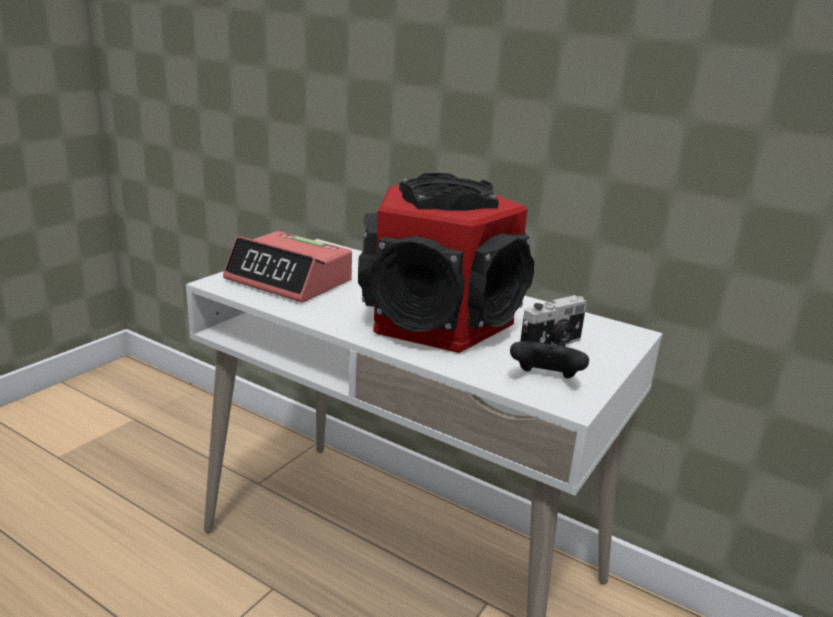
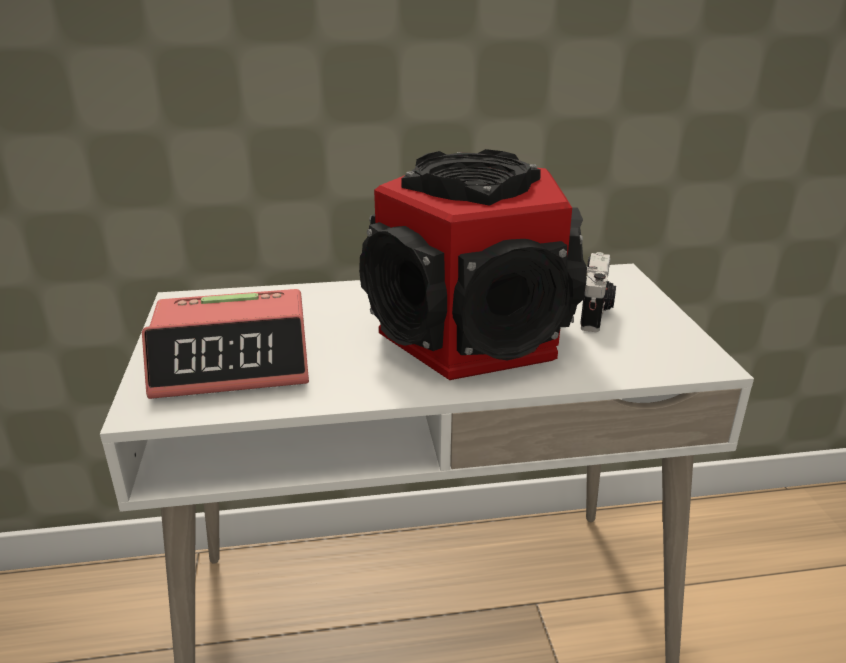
camera: 40 degrees left, 5 degrees up
(545, 379) = (654, 351): black game controller -> none

